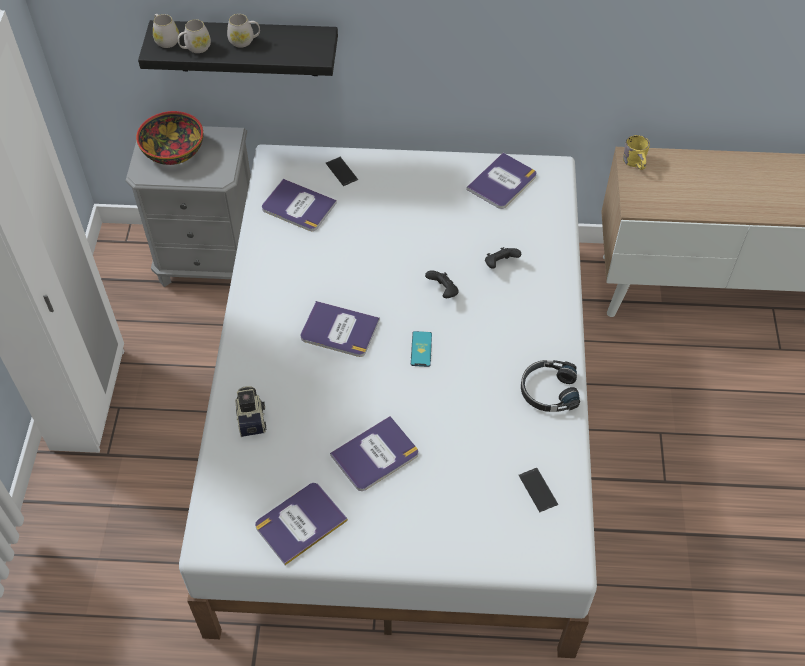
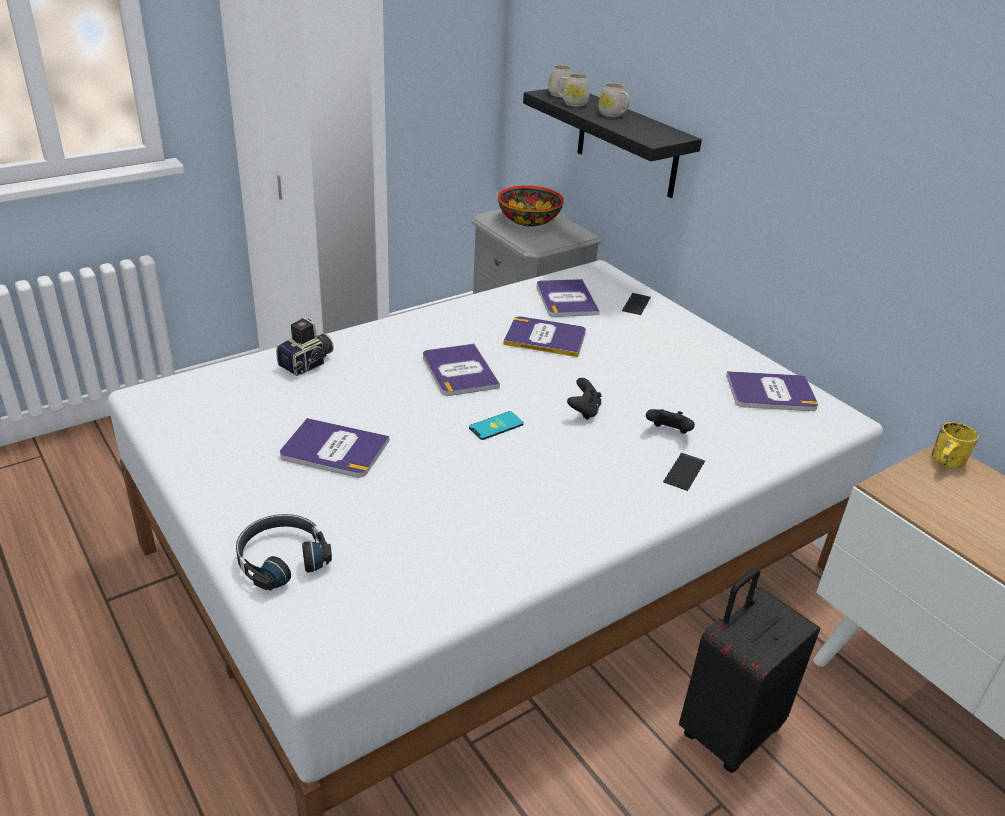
camera: 50 degrees right, 20 degrees down
(300, 523) = (209, 436): book -> book (545, 337)
(538, 490) = (401, 588): phone -> phone (684, 472)
(548, 391) = (549, 538): black headphones -> black headphones (281, 559)
(621, 394) = (728, 730): none -> black suitcase

